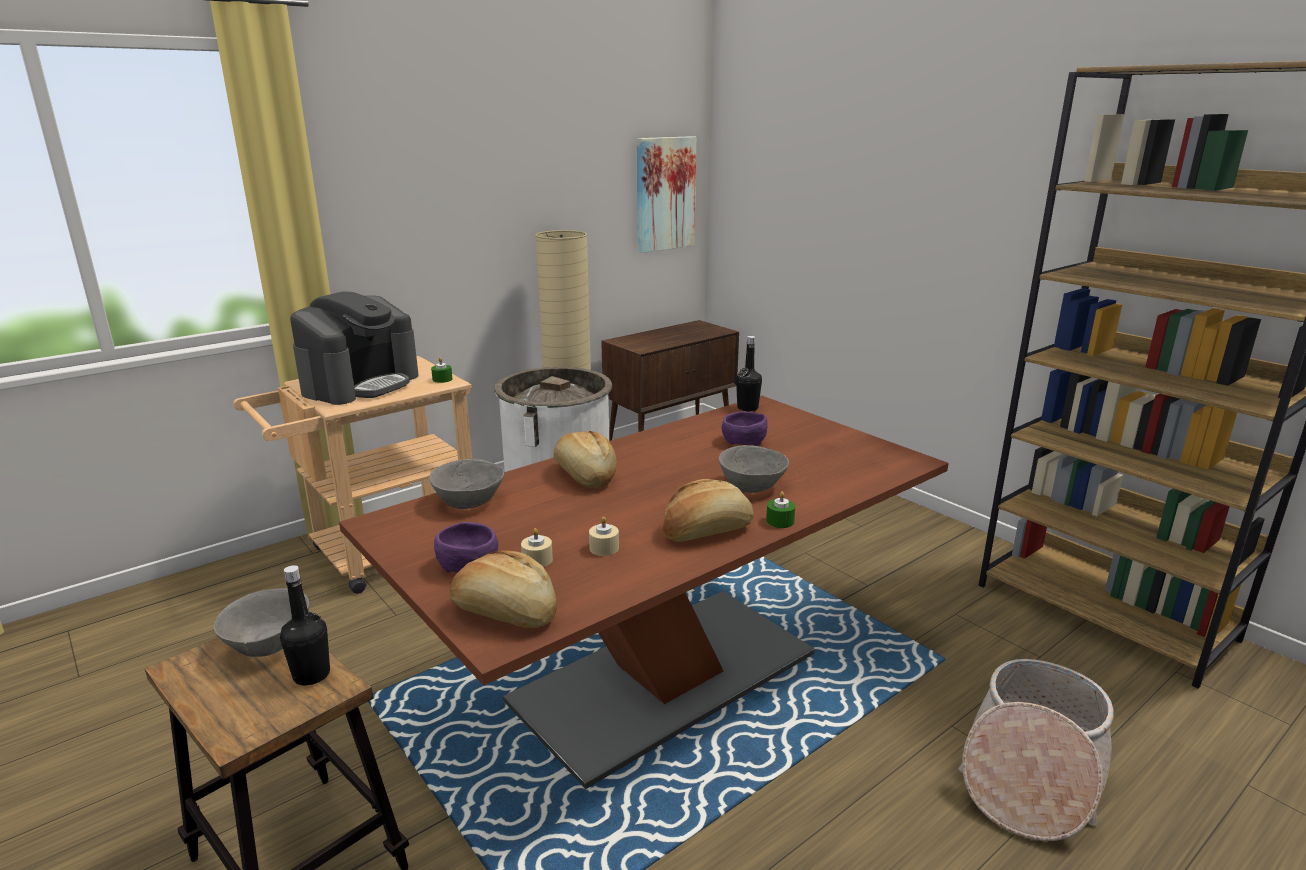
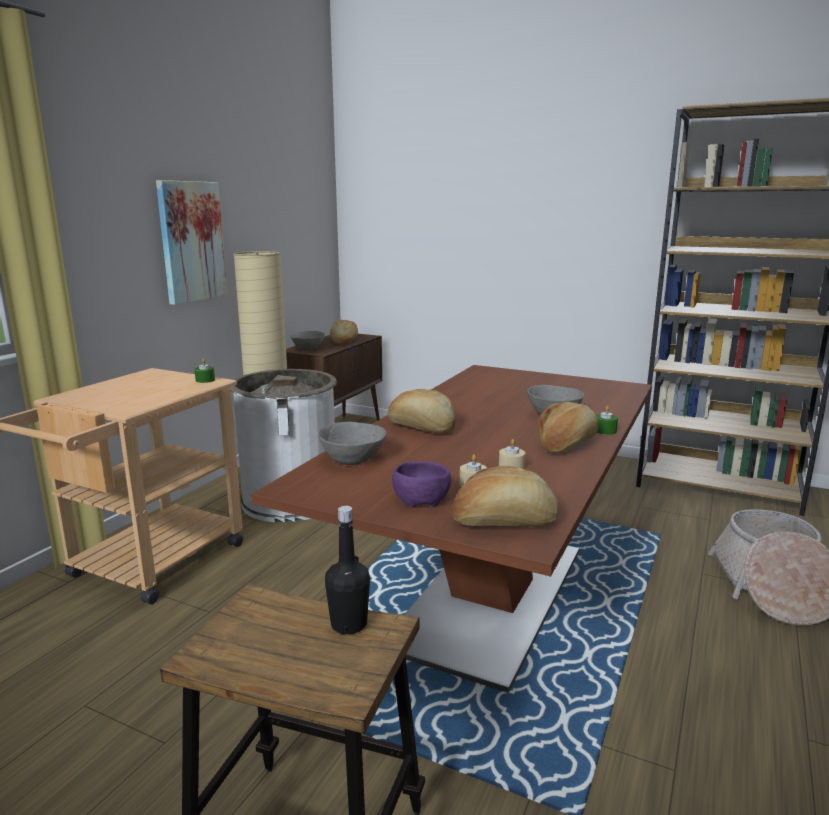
camera: 25 degrees left, 5 degrees down
(268, 643) = (270, 612): grey bowl -> grey bowl (307, 349)
(361, 384) = (128, 392): coffee machine -> none
(664, 194) = (311, 225): picture -> picture (191, 241)
(685, 335) = (343, 341): none -> bread
(742, 441) = (505, 391): purple bowl -> none
(747, 408) = (476, 372): black bottle -> none

